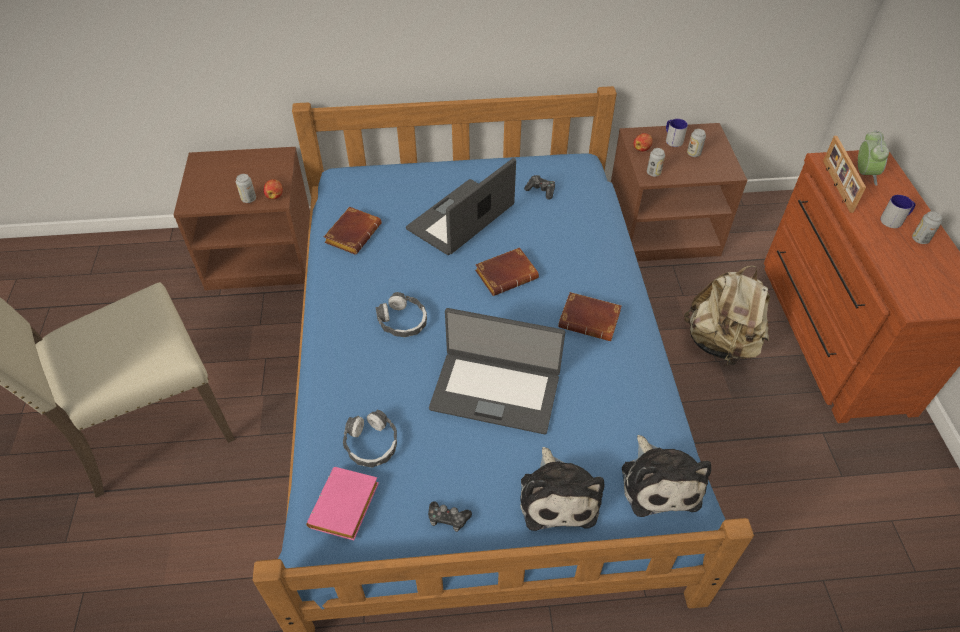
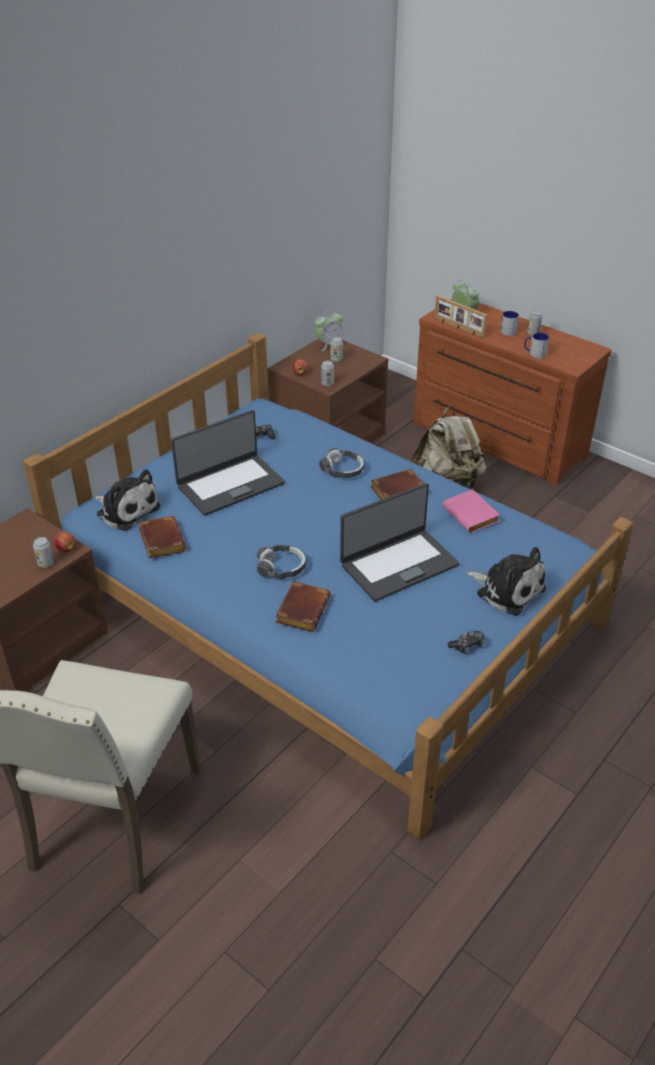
camera: 45 degrees left, 10 degrees down
(345, 508) = (402, 687): pink book -> pink book (472, 516)
(371, 444) = (366, 644): headphones -> headphones (342, 470)
(462, 218) = (230, 484): laptop -> laptop turned 120 degrees counterclockwise
(507, 274) = (310, 498): brown book -> brown book (301, 609)
(659, 482) = (546, 545): plush toy -> plush toy (126, 510)
(672, 139) = (311, 358): mug -> mug (534, 353)
(706, 135) = (329, 345): none -> alarm clock

